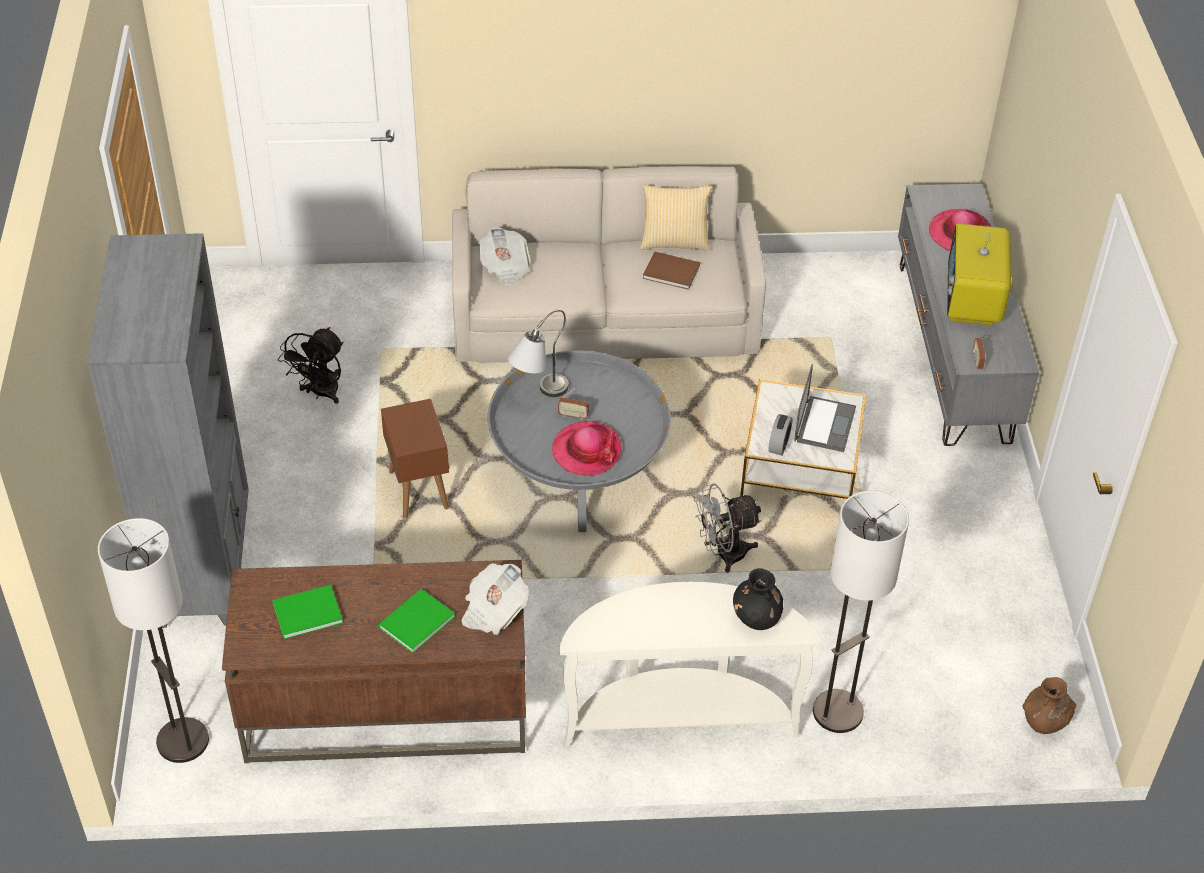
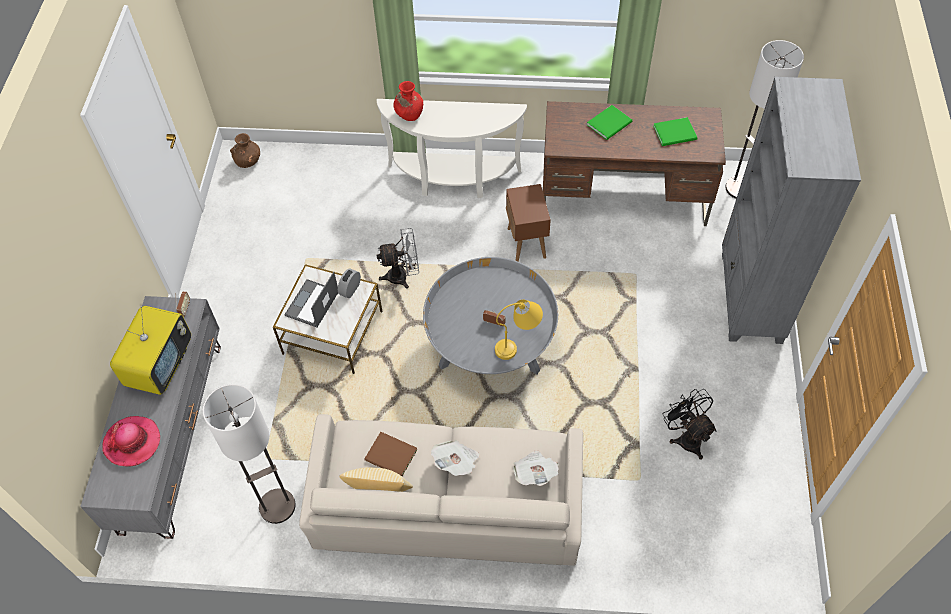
camera: 170 degrees left, 10 degrees up
(320, 393) = (686, 437): black fan -> black fan turned 60 degrees counterclockwise
(418, 490) = (606, 342): brown side table -> brown side table (526, 243)
(493, 610) = (563, 126): newspaper -> newspaper (456, 462)
(537, 395) = (518, 343): grey table lamp -> yellow table lamp
(586, 451) = (488, 293): hat -> none
(756, 617) = (409, 114): black vase -> red vase
(837, 711) = (362, 175): floor lamp -> floor lamp (277, 506)

